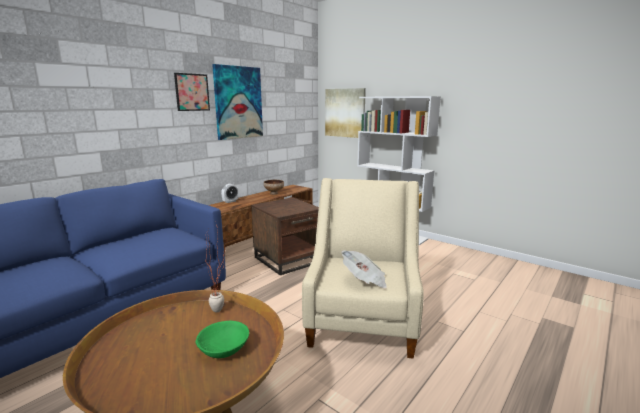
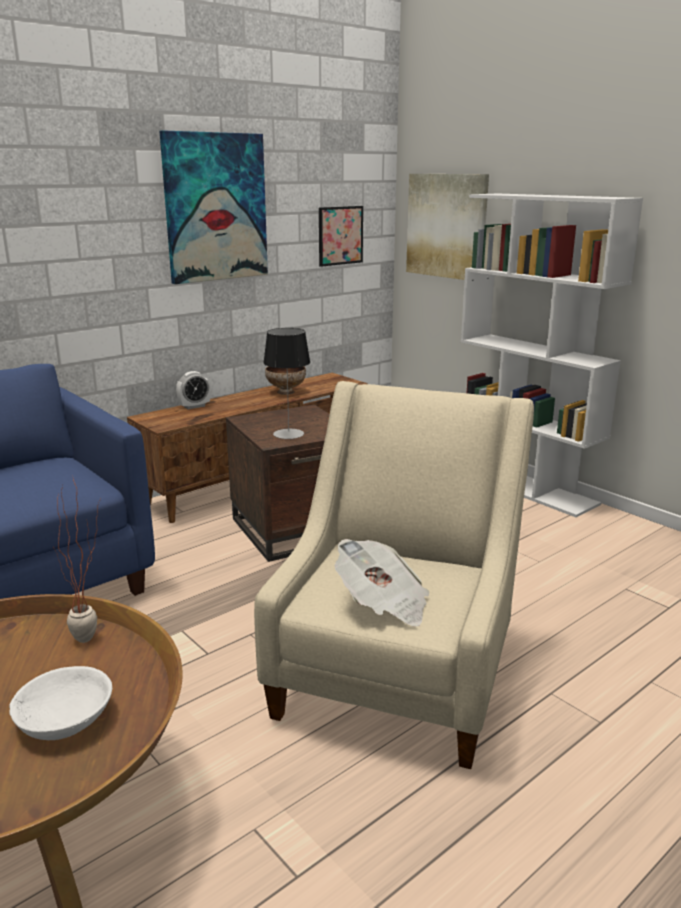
camera: 10 degrees right, 5 degrees up
(192, 92) = (117, 190): picture -> picture (340, 235)
(224, 348) = (65, 720): green bowl -> white bowl
(287, 210) = (288, 434): none -> table lamp

